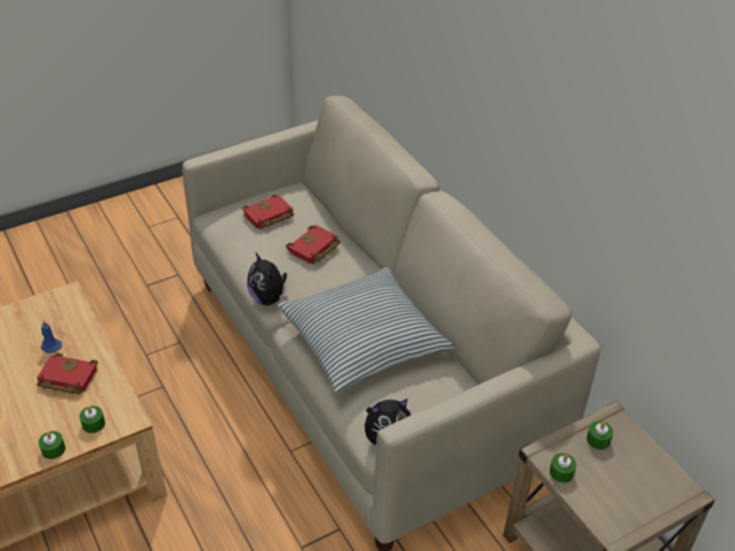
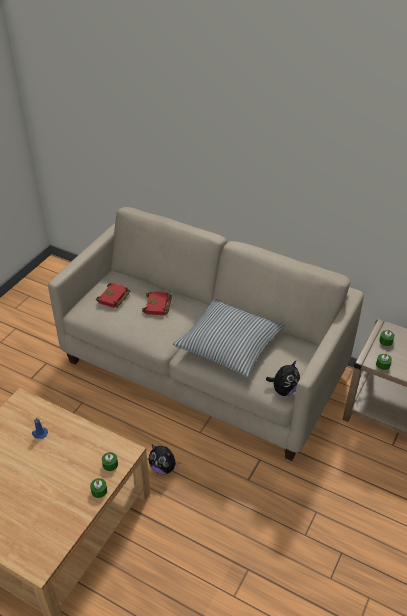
camera: 30 degrees left, 0 degrees up
(66, 378) = (68, 447): red book -> none
(269, 299) = (154, 345): plush toy -> plush toy (163, 467)

